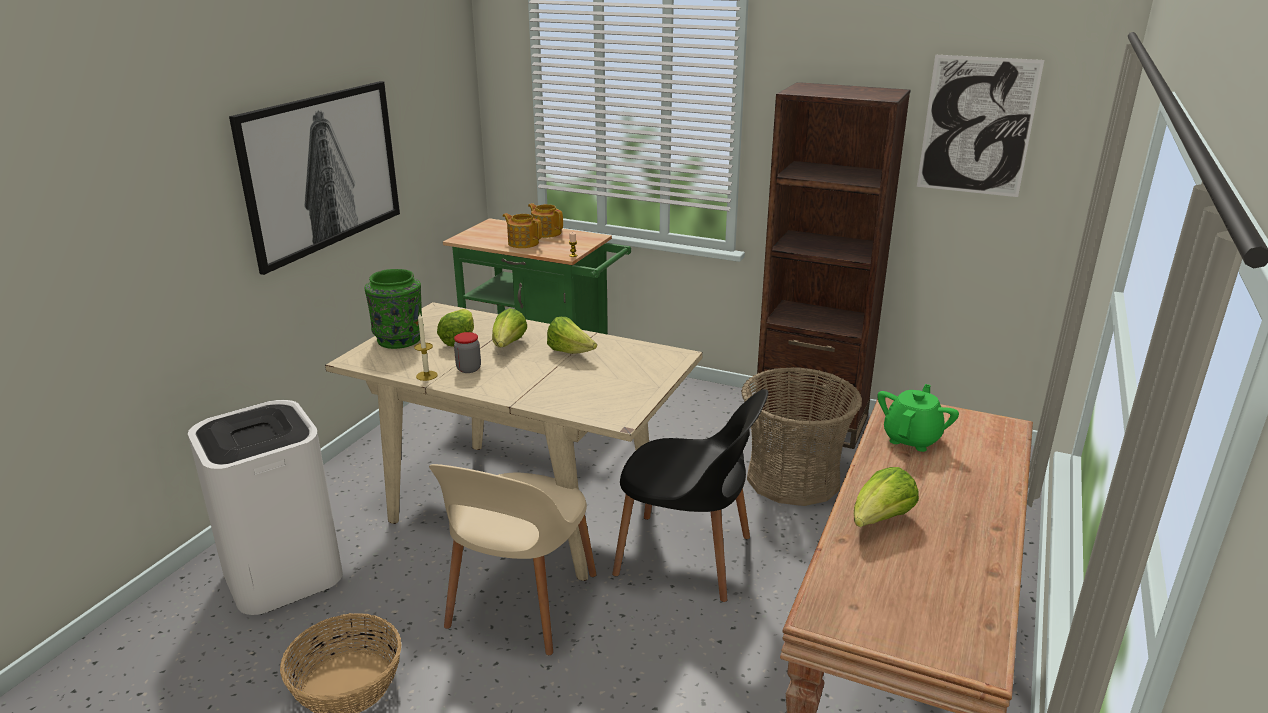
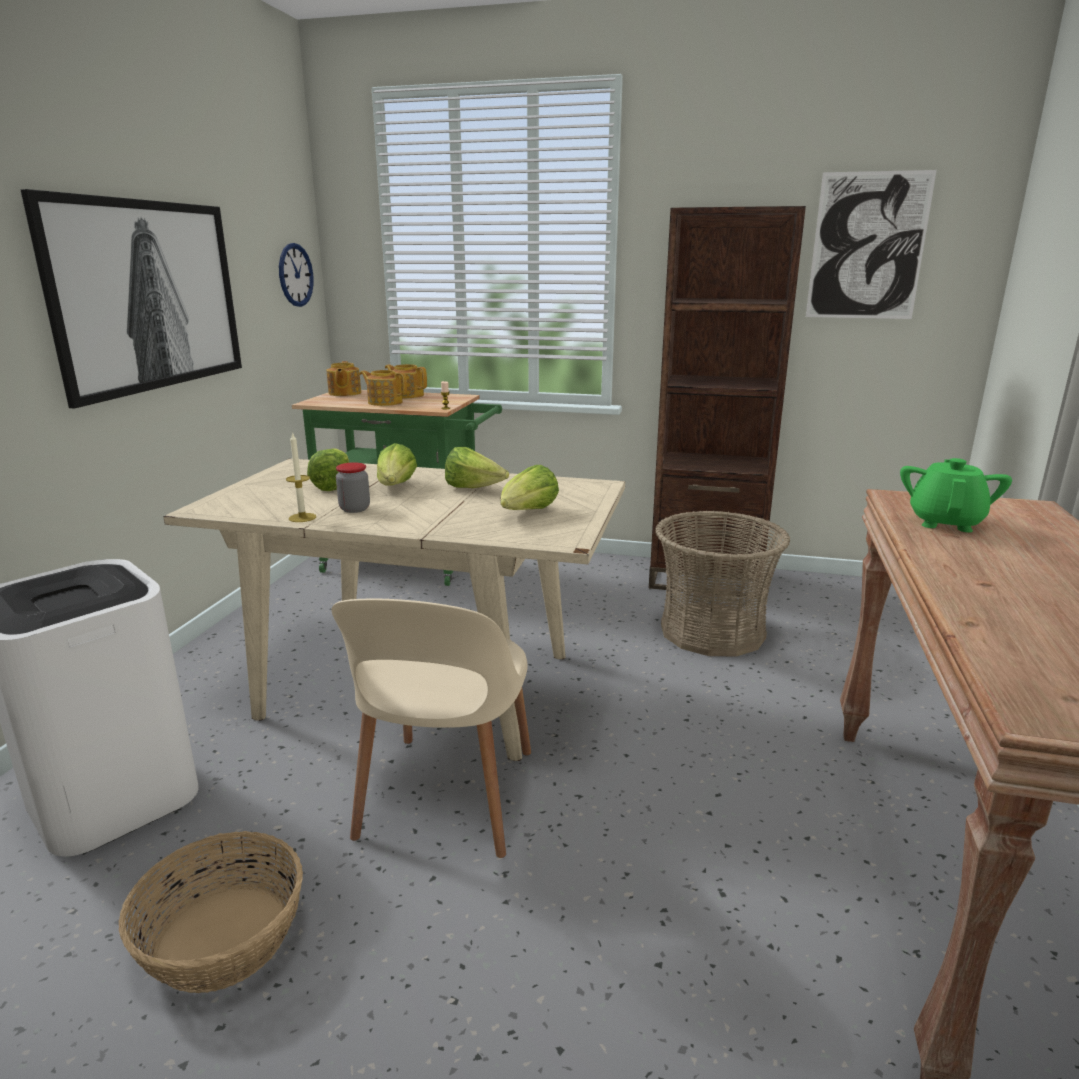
camera: 10 degrees left, 5 degrees down
(399, 339) = (257, 489): green vase -> none
(453, 119) = (295, 275): none -> wall clock
(492, 226) = (344, 393): none -> teapot
(687, 557) = (632, 721): black chair -> none
(880, 521) = (995, 599): lettuce -> lettuce (528, 512)

